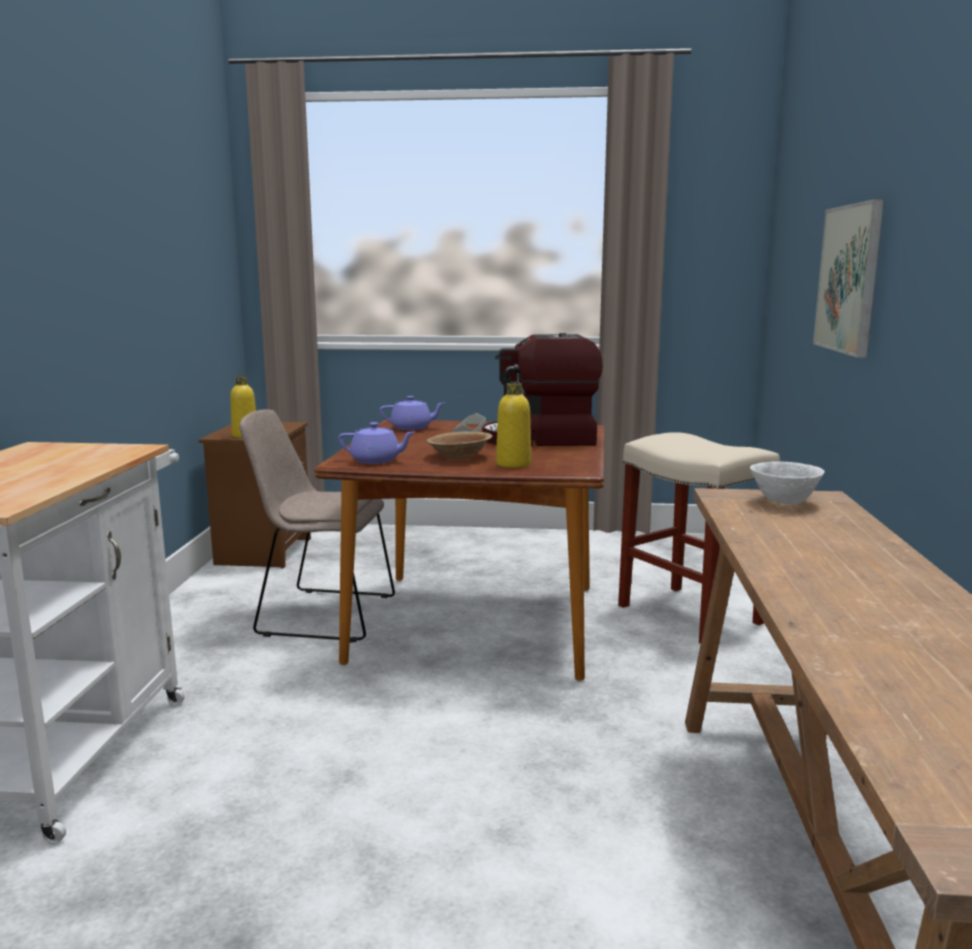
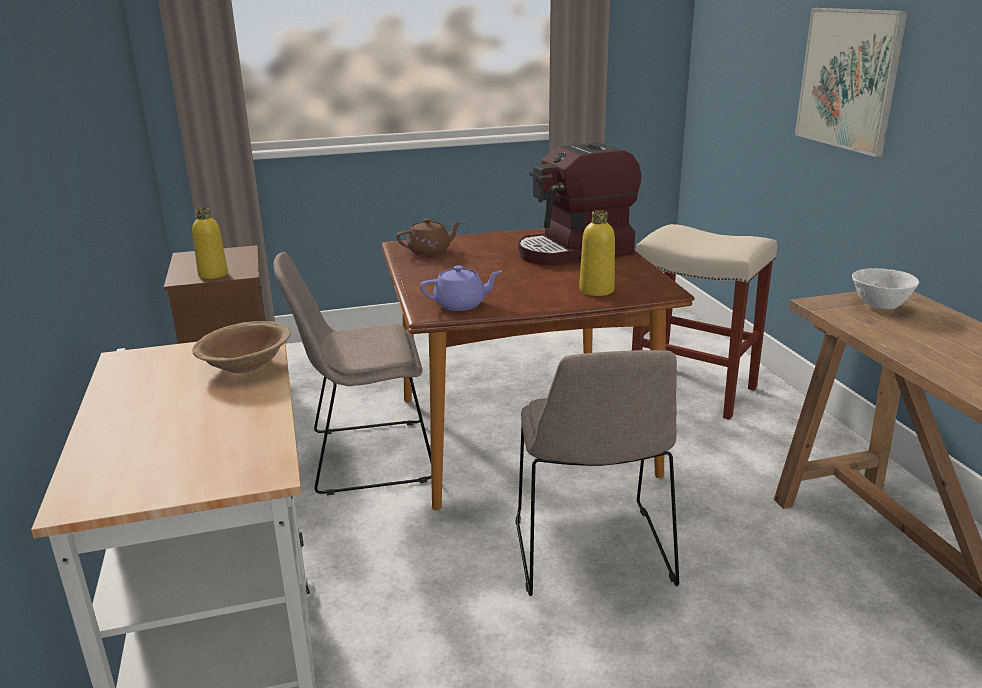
camera: 20 degrees left, 10 degrees up
(412, 428) = (430, 251): purple teapot -> brown teapot
(448, 728) = (592, 554): none -> beige chair
(459, 457) = (533, 287): brown bowl -> brown bowl (245, 365)
(469, 430) = (491, 247): grey tray -> none

